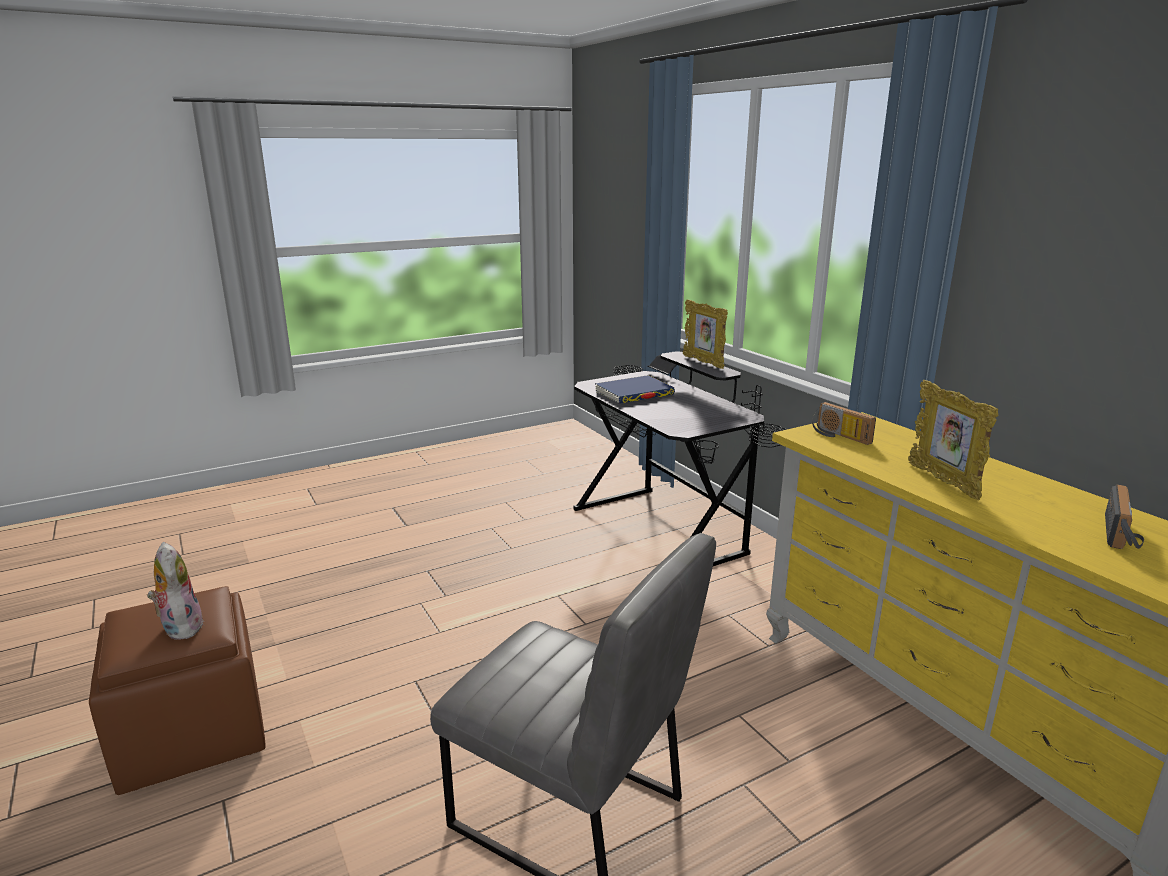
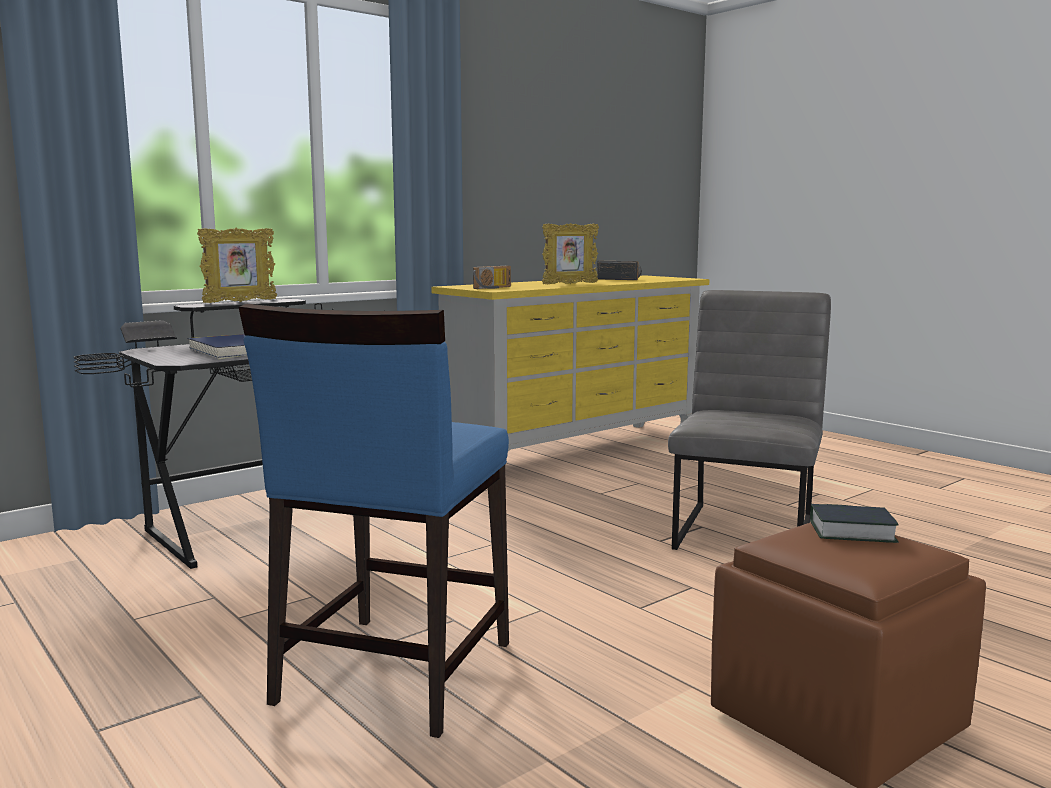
camera: 100 degrees left, 10 degrees down
(180, 627) = (851, 532): plush toy -> book
(390, 573) = (392, 673): none -> blue chair

